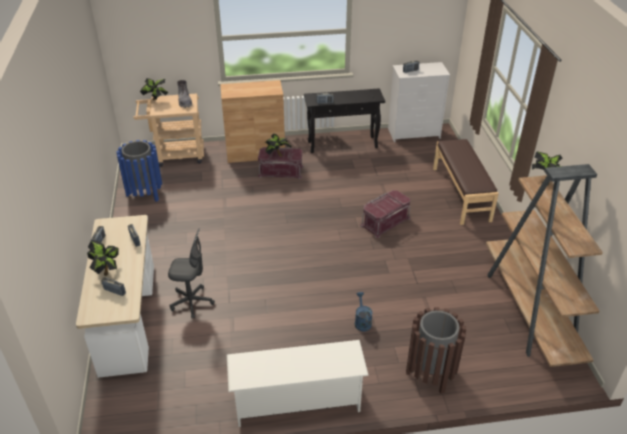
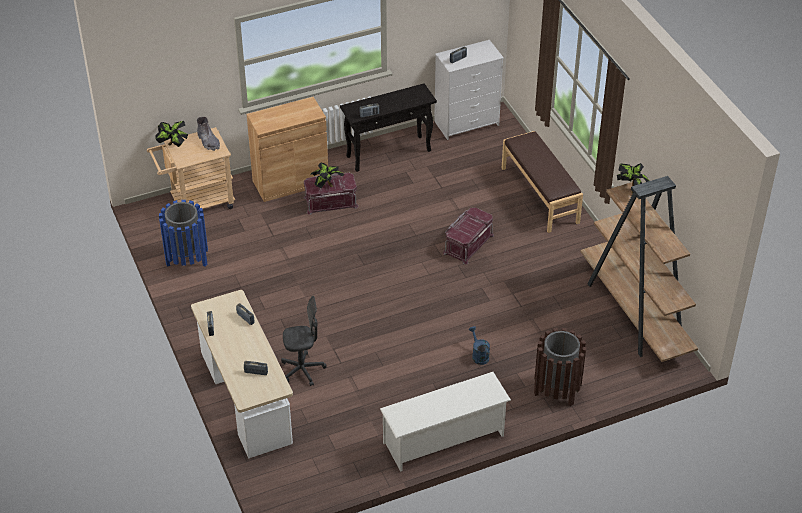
camera: 15 degrees left, 5 degrees up
(107, 271) = (236, 354): potted plant -> none

